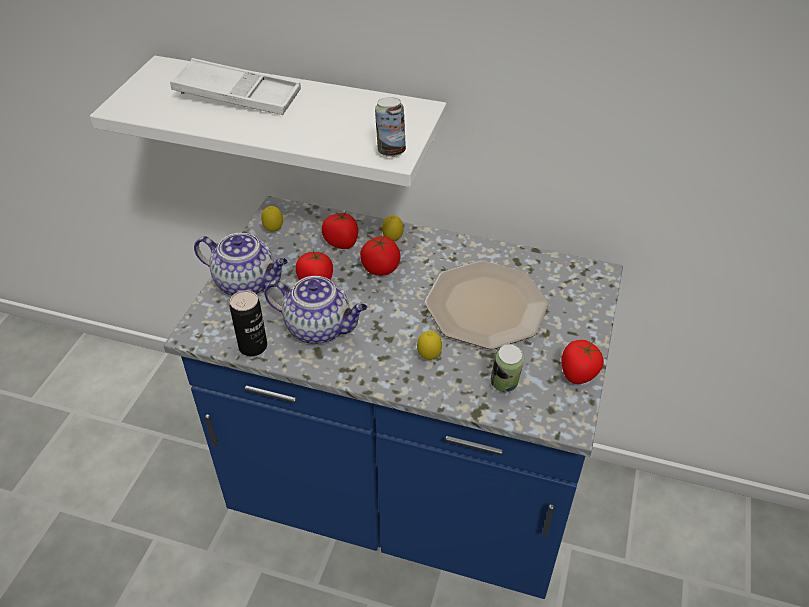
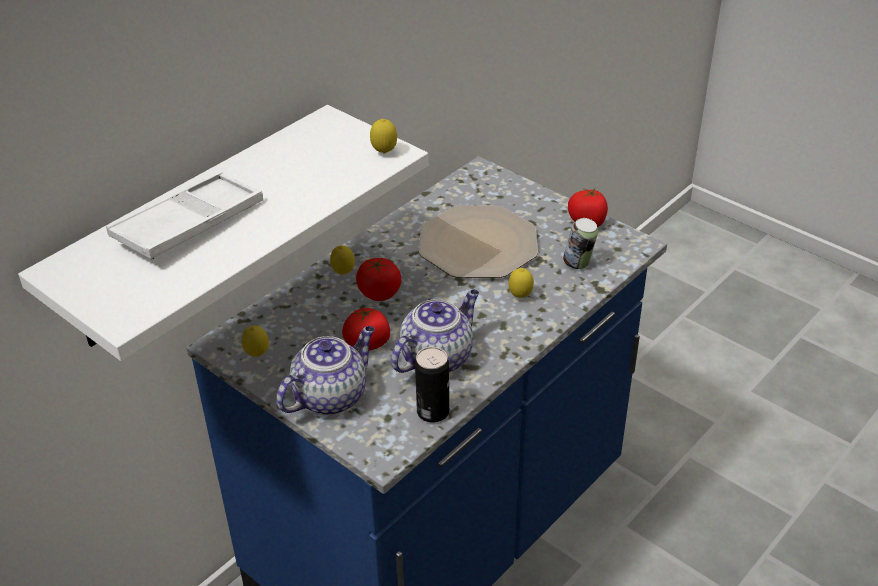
camera: 65 degrees left, 5 degrees down
(341, 242) = (319, 309): tomato -> none
(390, 151) = (384, 153): can -> lemon

